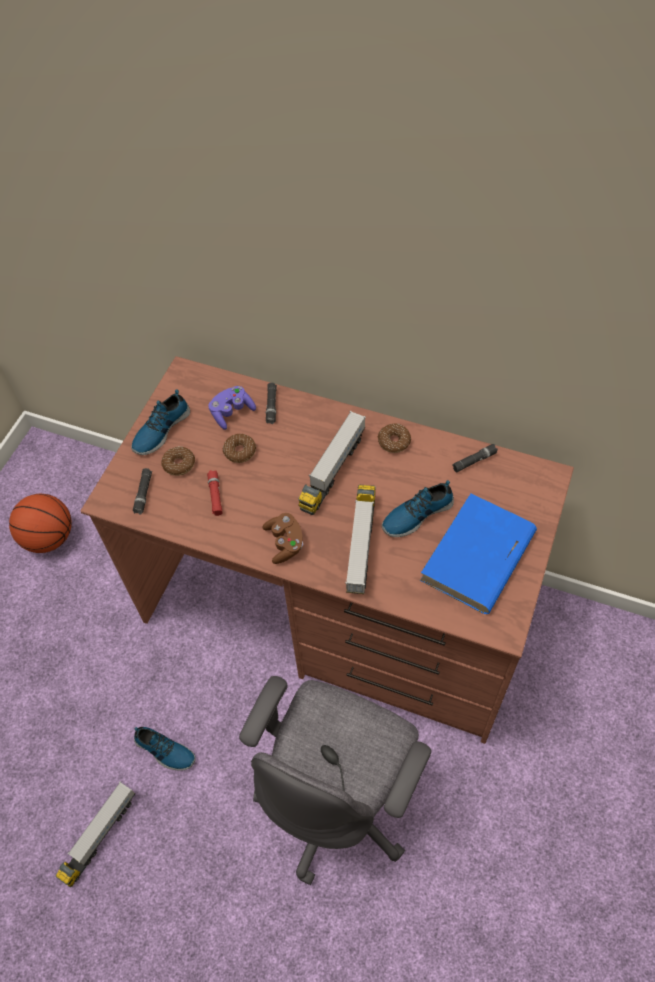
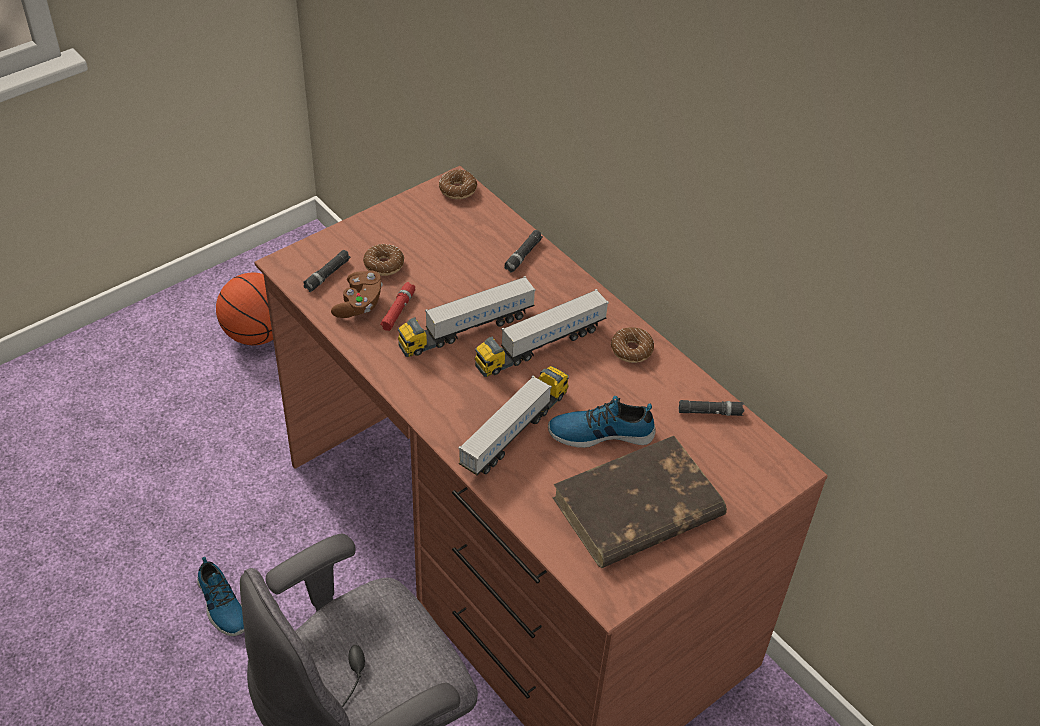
camera: 25 degrees right, 10 degrees down
(99, 836) = (96, 651): toy truck -> toy truck (466, 330)
(160, 430) = (390, 225): shoe -> none
(232, 412) = (476, 242): purple game controller -> none
(240, 451) = (456, 282): donut -> donut (458, 189)
(284, 543) = (434, 389): brown game controller -> brown game controller (359, 304)
(477, 557) = (636, 508): blue book -> brown book

